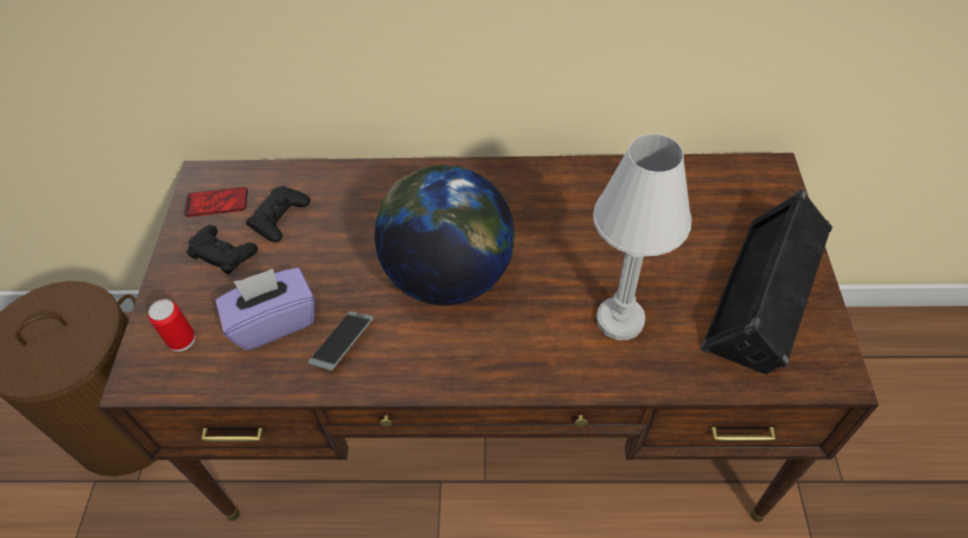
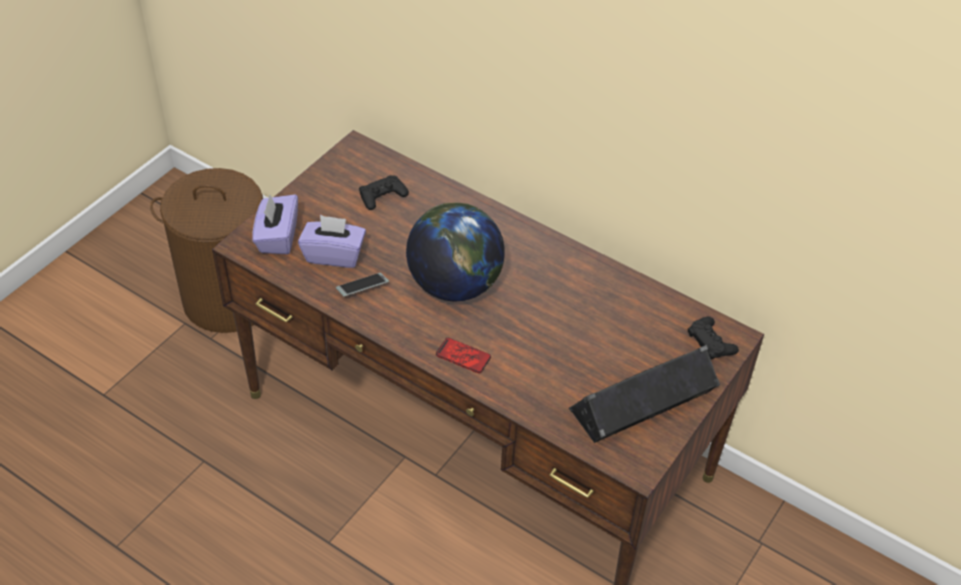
camera: 30 degrees right, 5 degrees down
(181, 340) = (277, 237): can -> purple tissue box
(217, 203) = (352, 167): phone -> phone (463, 356)
(223, 253) = (334, 200): black game controller -> black game controller (711, 342)
(620, 320) = (535, 366): white table lamp -> none

